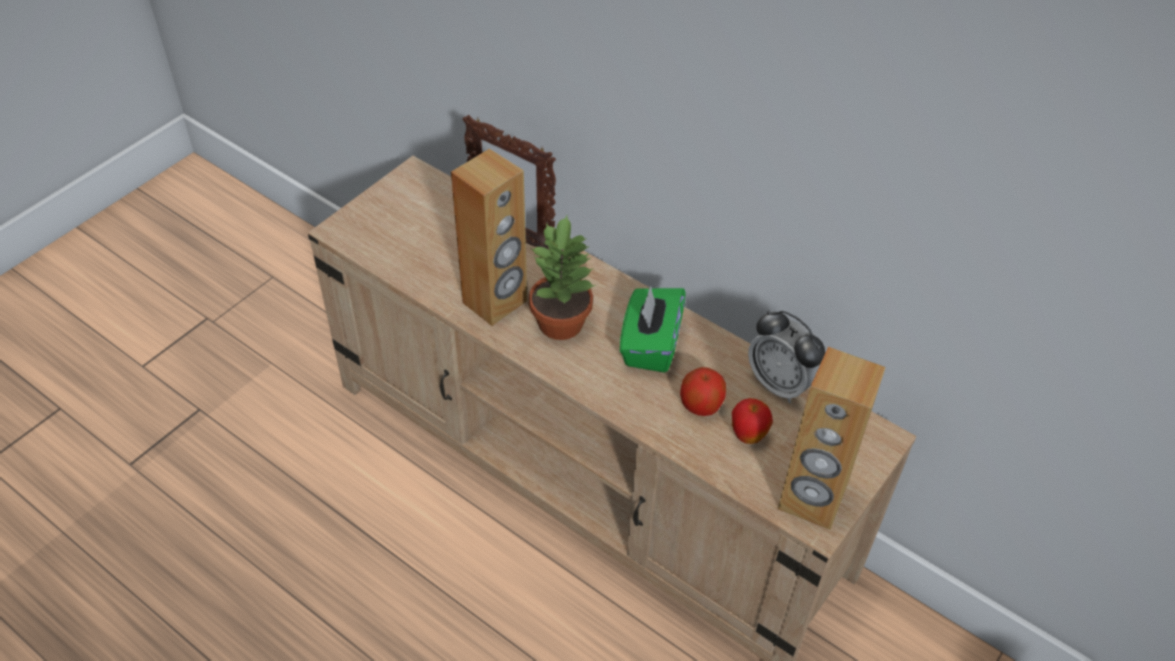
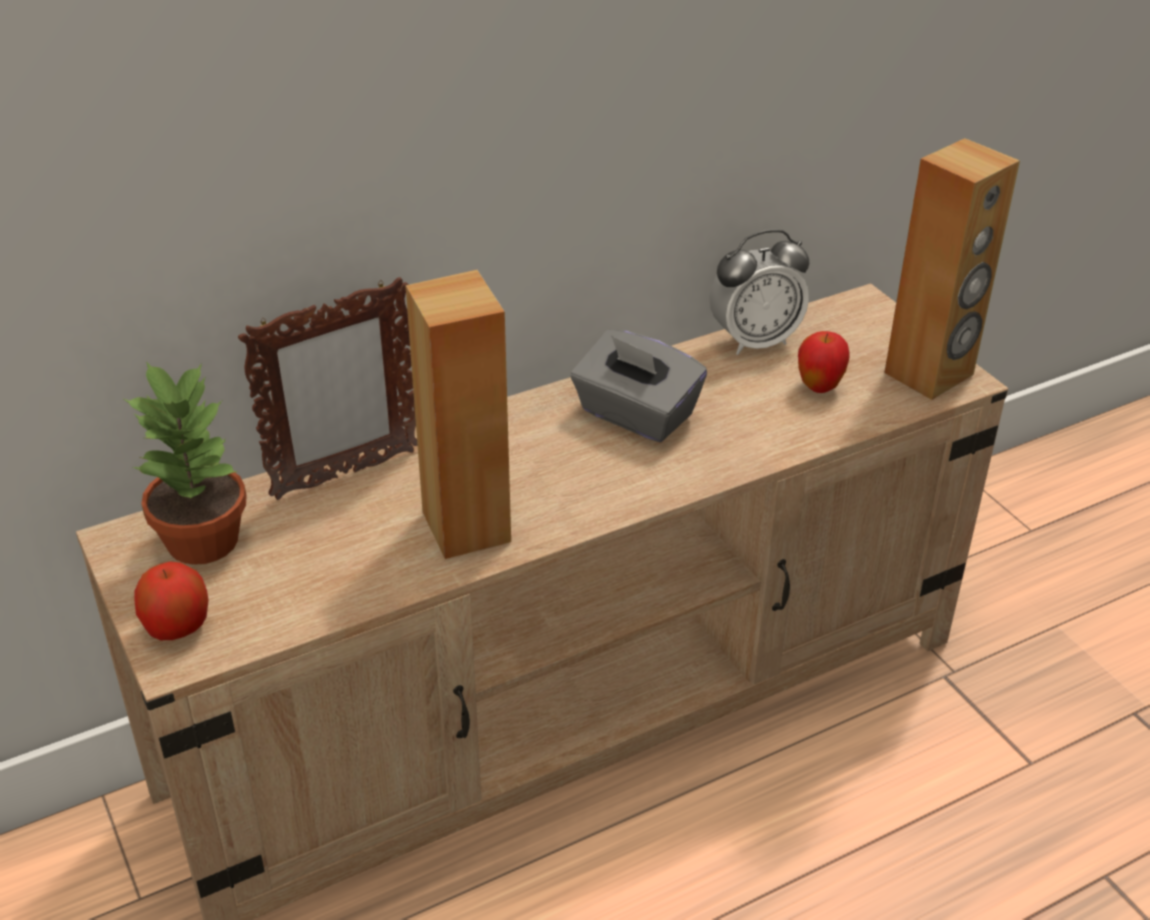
camera: 65 degrees left, 10 degrees down
(562, 323) = (549, 476): potted plant -> potted plant (203, 539)
(650, 345) = (635, 415): green tissue box -> grey tissue box
(700, 405) = (755, 406): apple -> apple (177, 627)

